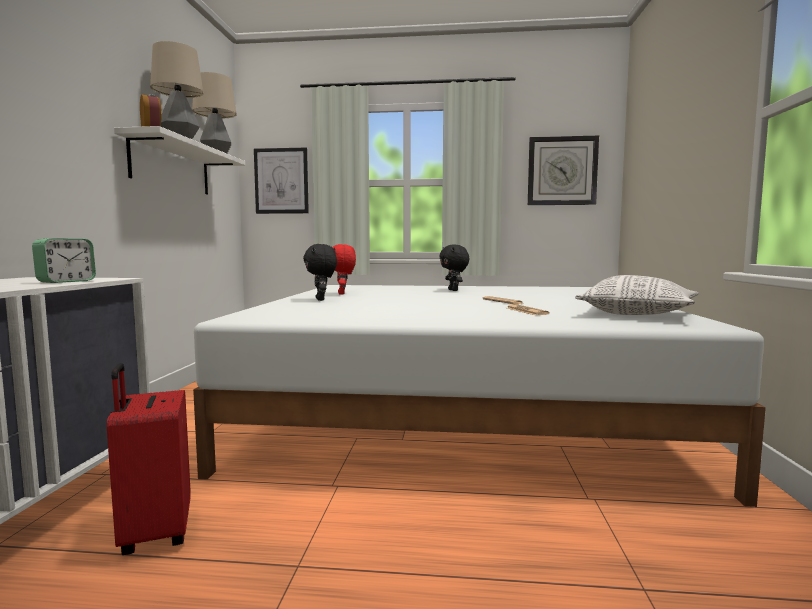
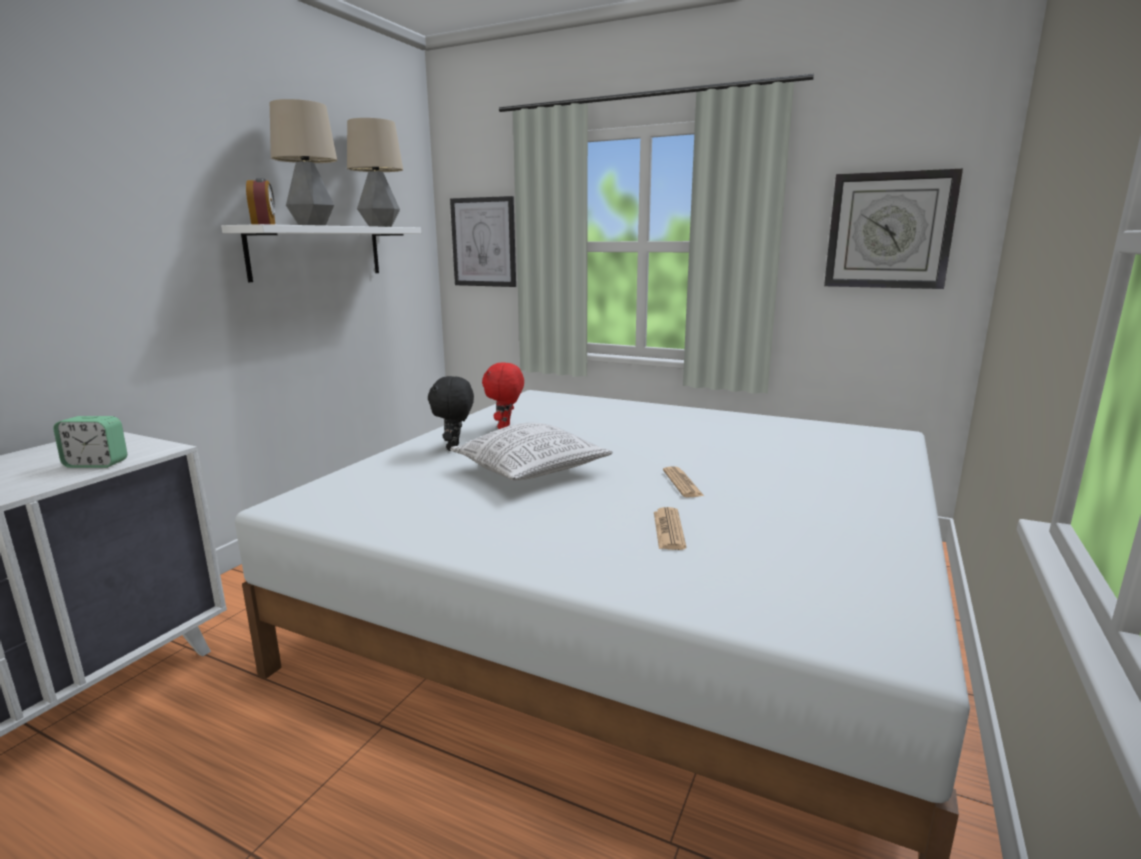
camera: 20 degrees right, 10 degrees up
(66, 281) = (96, 464): alarm clock -> alarm clock turned 45 degrees clockwise
(154, 533) = (164, 754): red suitcase -> none
(454, 290) = (667, 427): black plush toy -> none
(637, 314) = (832, 570): pillow -> pillow (530, 471)

